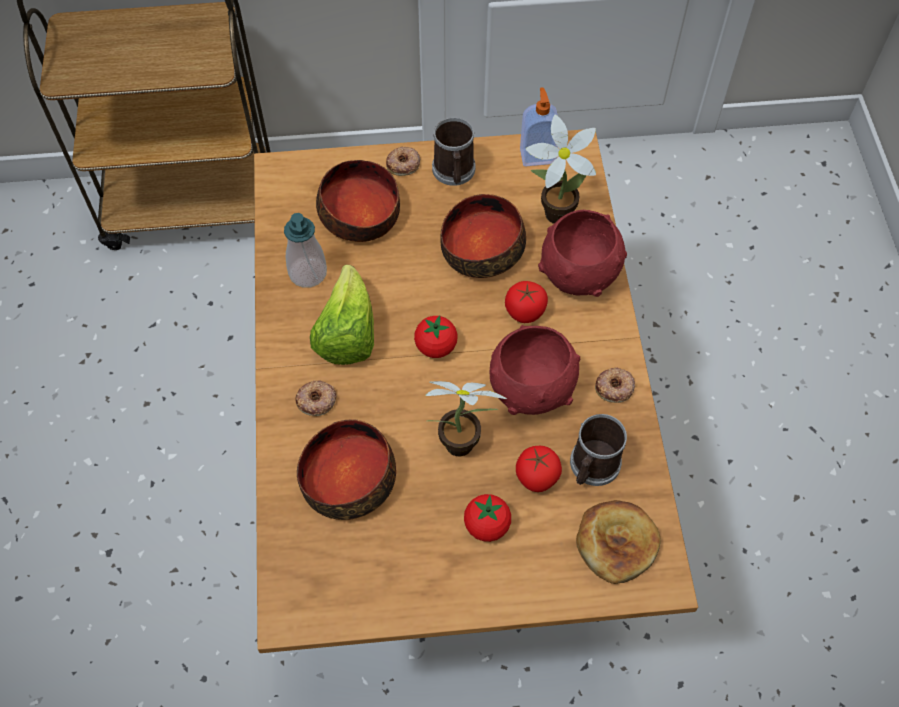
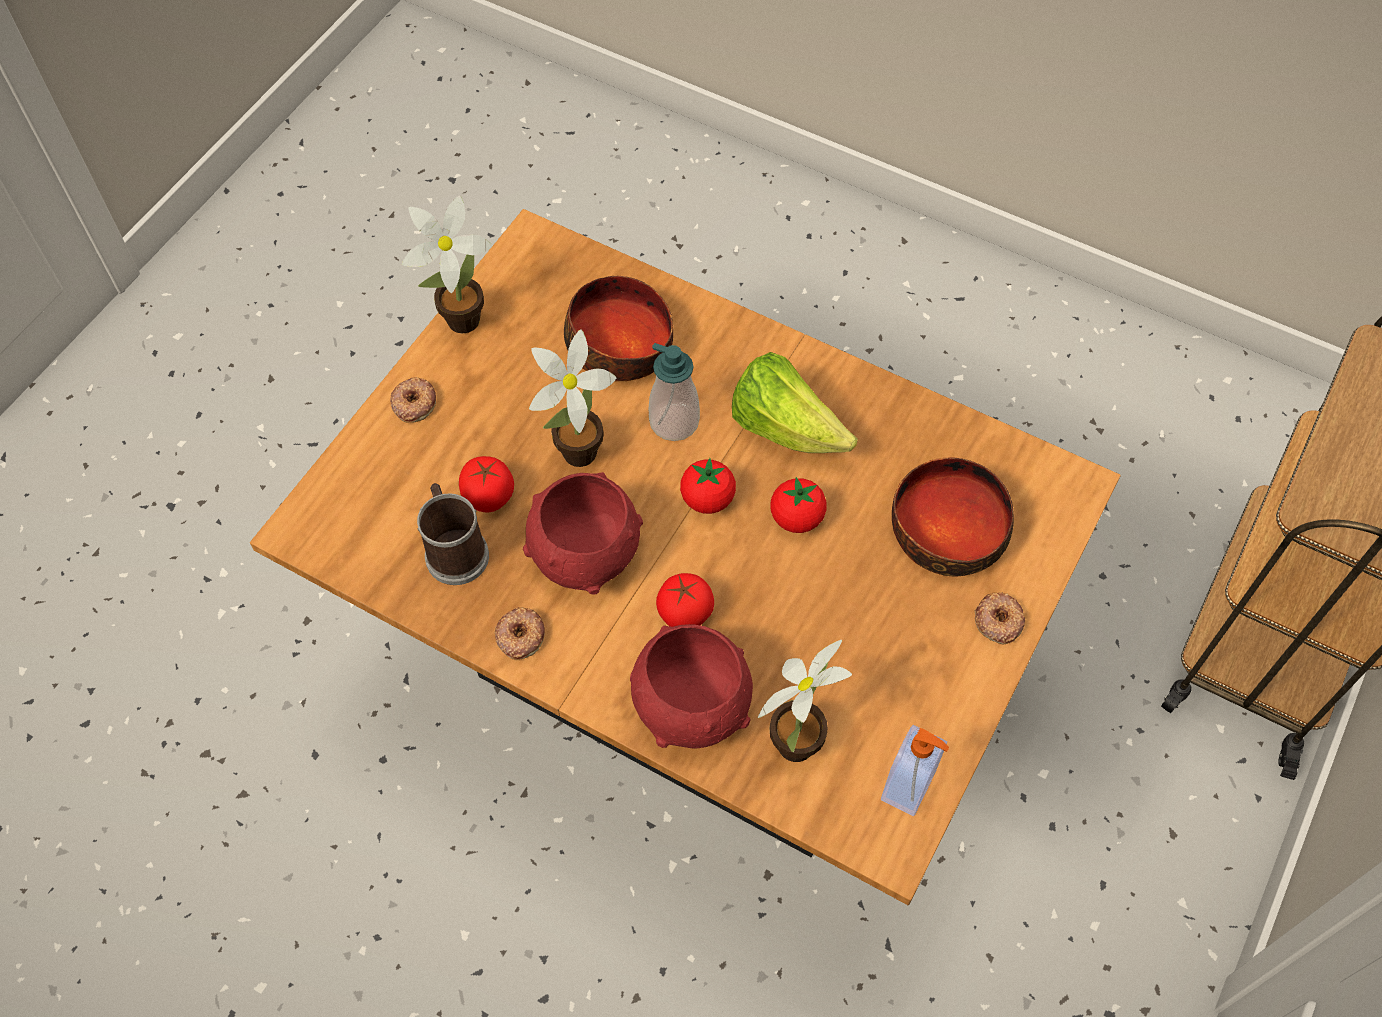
camera: 125 degrees right, 0 degrees up
(308, 273) = (895, 436): soap dispenser -> soap dispenser (674, 422)
(316, 400) = (726, 363): donut -> donut (413, 403)
(409, 610) = (458, 323): none -> potted plant
(454, 172) = (946, 669): mug -> none
(482, 247) = (806, 626): bowl -> none
(487, 525) = (478, 424): tomato -> tomato (796, 518)
(616, 542) = (366, 518): bread -> none

